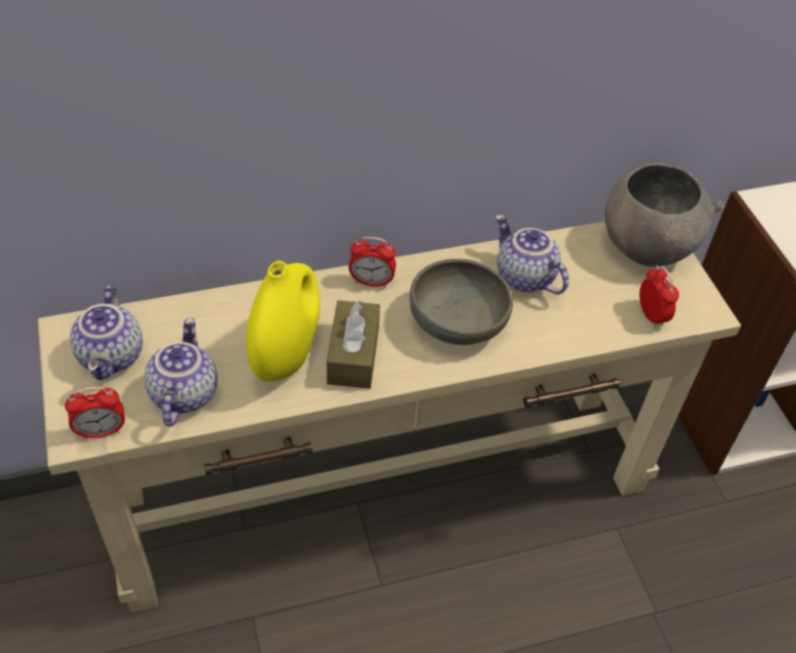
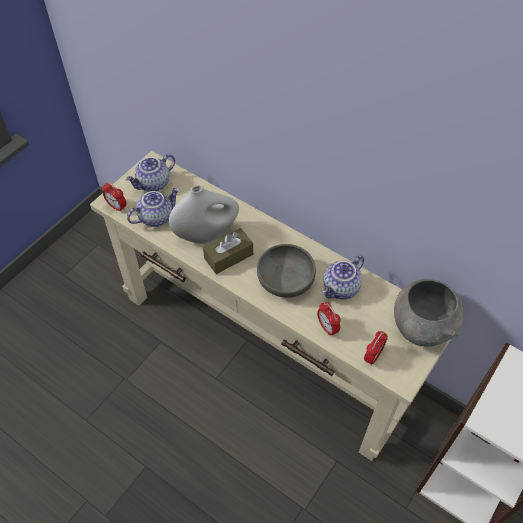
camera: 55 degrees right, 5 degrees up
(285, 355) = (206, 234): yellow vase -> white vase
(371, 282) = (277, 235): alarm clock -> alarm clock (327, 328)
(523, 277) = (341, 289): teapot -> teapot turned 150 degrees counterclockwise

